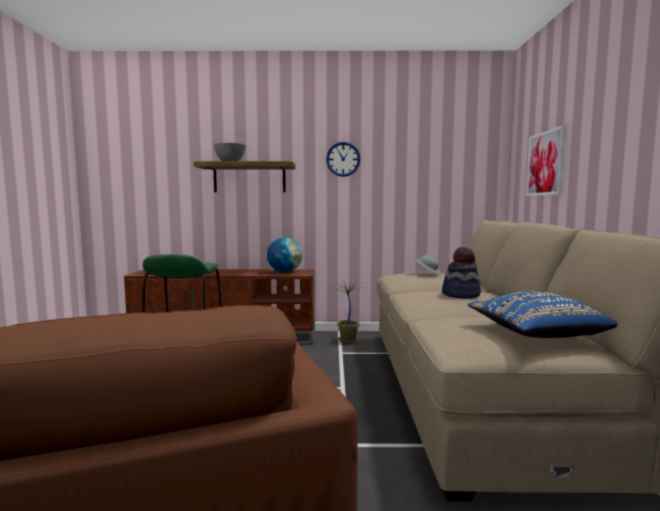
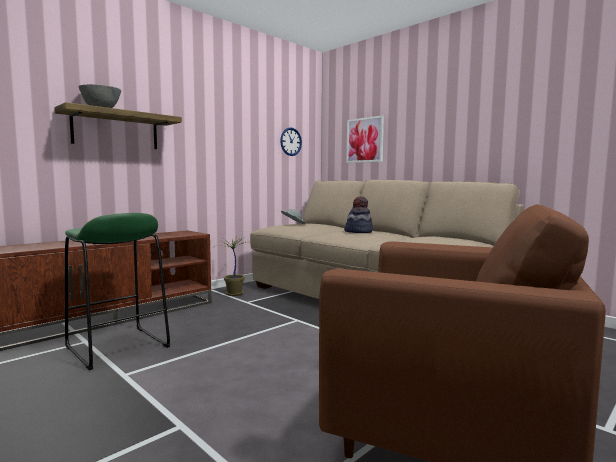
camera: 45 degrees left, 0 degrees up
(284, 272) = (171, 234): globe -> none
(343, 159) = (210, 120): wall clock -> wall clock (290, 141)
(534, 333) = (452, 240): blue pillow -> none

